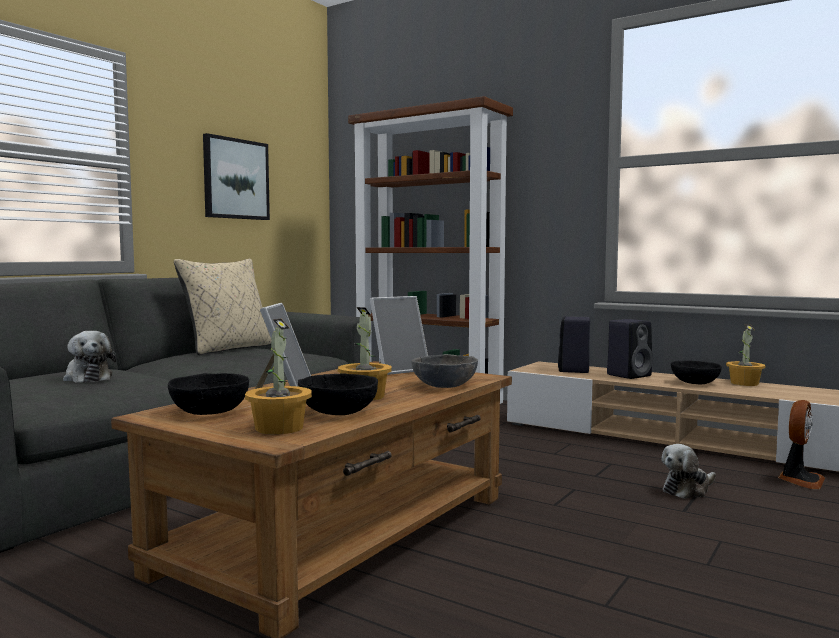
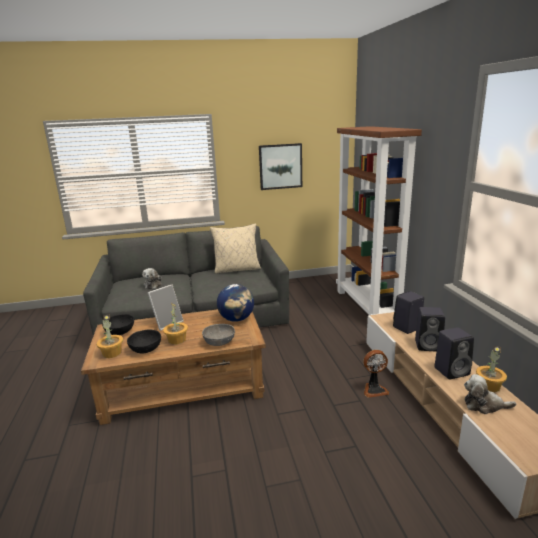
camera: 45 degrees right, 15 degrees up
(398, 370) = (236, 319): picture frame -> globe
(687, 490) = (358, 440): plush toy -> plush toy (484, 405)
(694, 383) = (452, 371): black bowl -> black speaker
(800, 480) = (445, 472): fan -> fan (374, 389)

